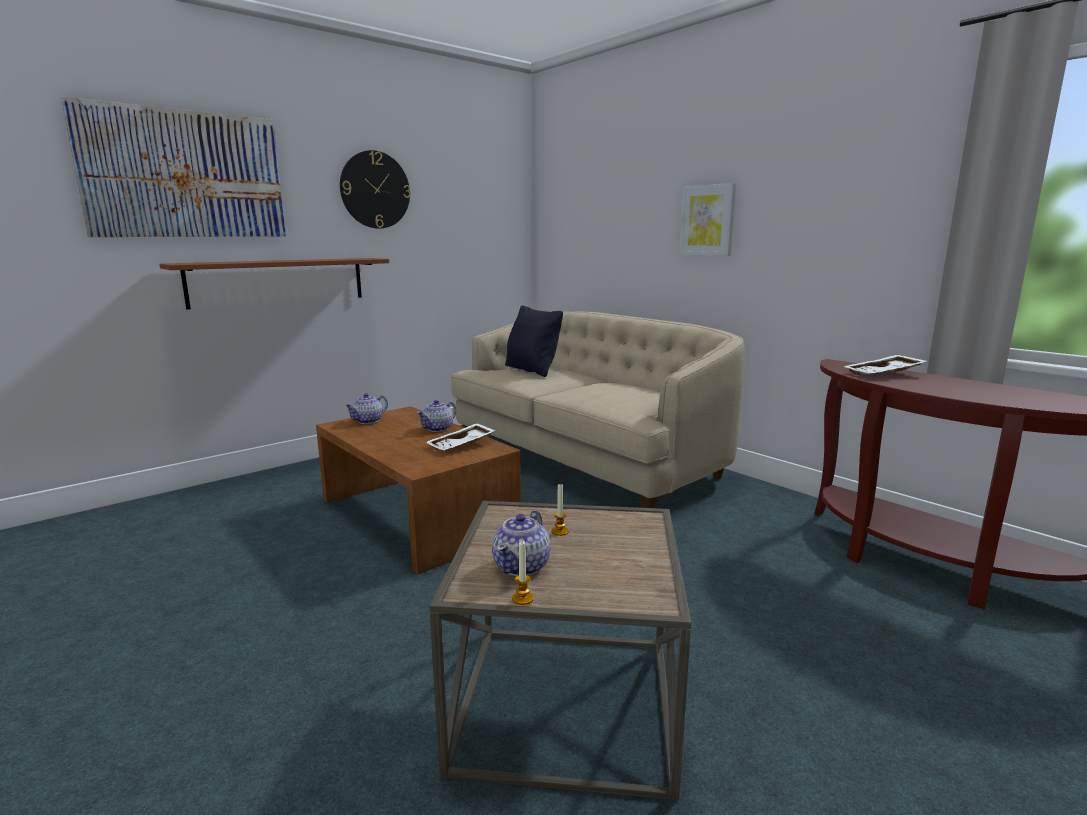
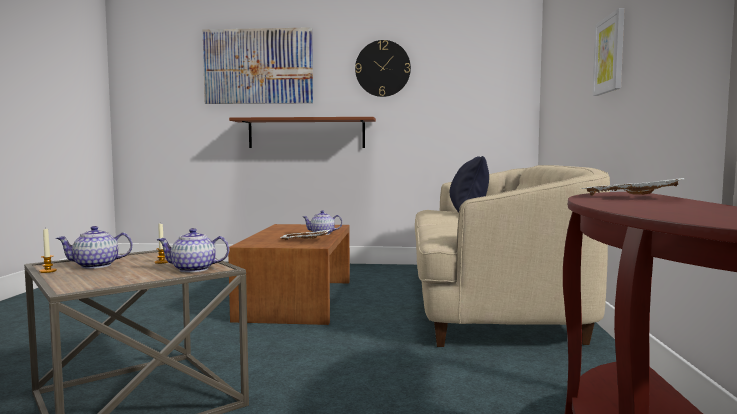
camera: 45 degrees right, 10 degrees down
(368, 421) = (302, 226): teapot -> teapot (194, 269)

